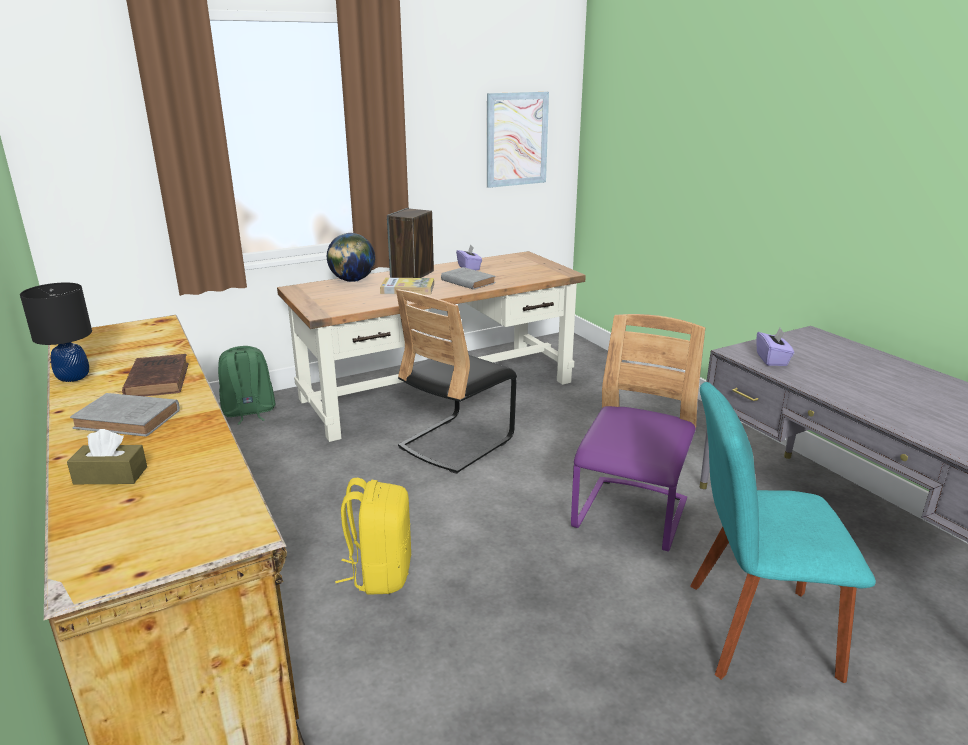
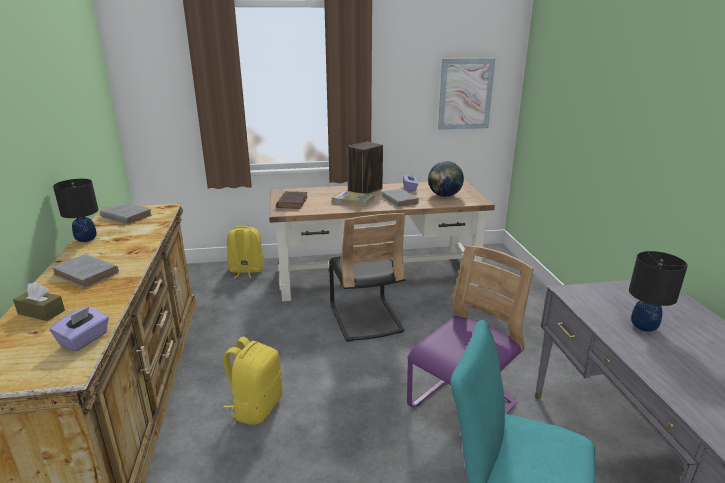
camera: 20 degrees right, 0 degrees up
(104, 341) = (125, 216): none -> grey book
(158, 379) = (128, 248): brown book -> brown book (292, 202)
(248, 412) = (246, 270): green backpack -> yellow backpack
(352, 280) = (321, 190): globe -> globe (444, 196)
(456, 443) = (365, 319): black chair -> black chair turned 75 degrees counterclockwise
(772, 359) = (597, 304): purple tissue box -> purple tissue box (85, 340)
(831, 373) = (644, 327): none -> black table lamp

